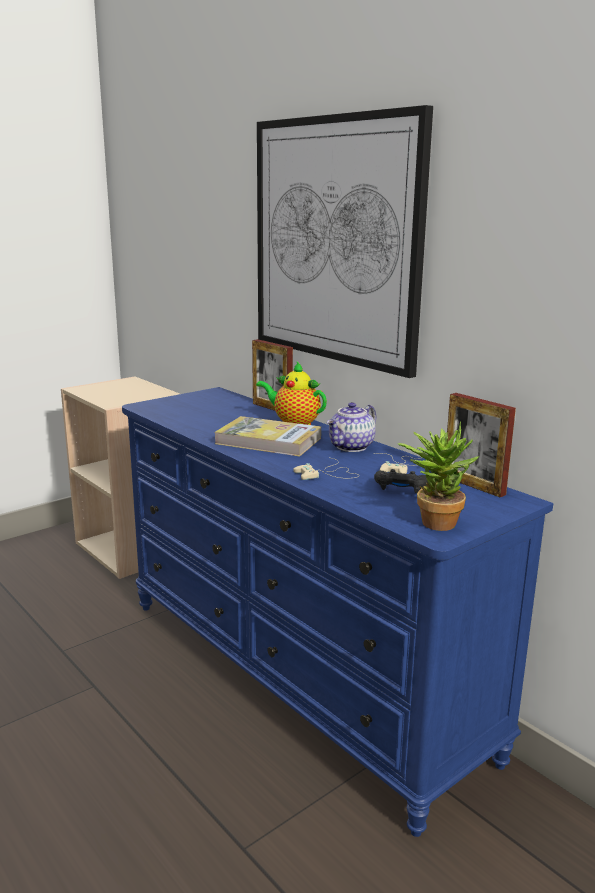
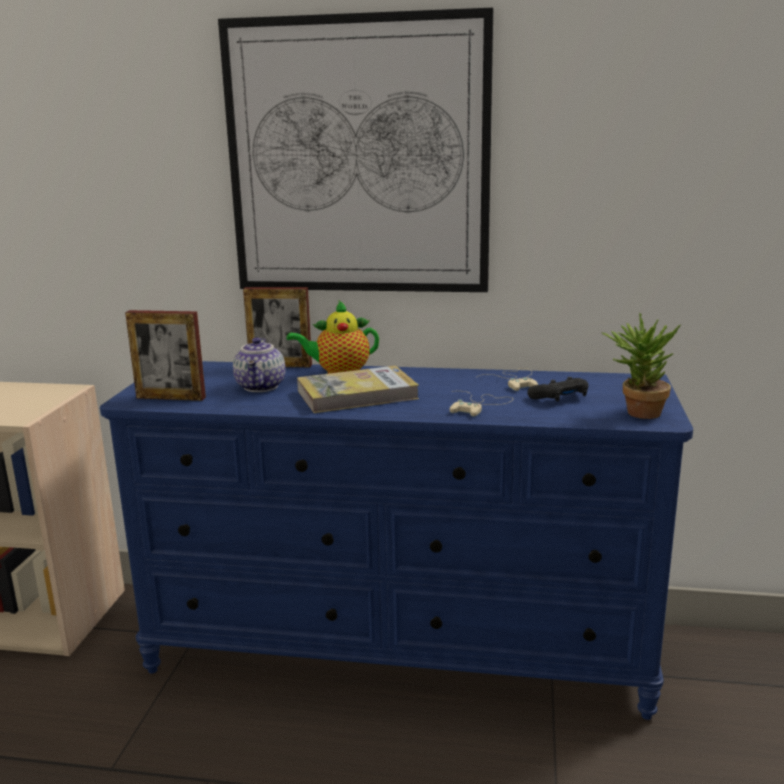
camera: 40 degrees left, 0 degrees up
(352, 447) = (440, 378): teapot -> teapot (262, 387)
(473, 485) = (595, 379): picture frame -> picture frame (171, 397)

